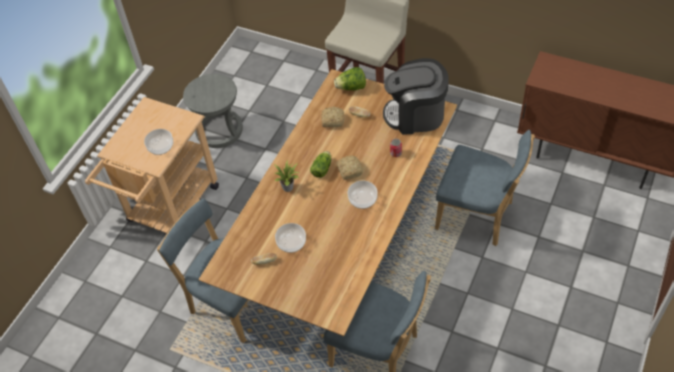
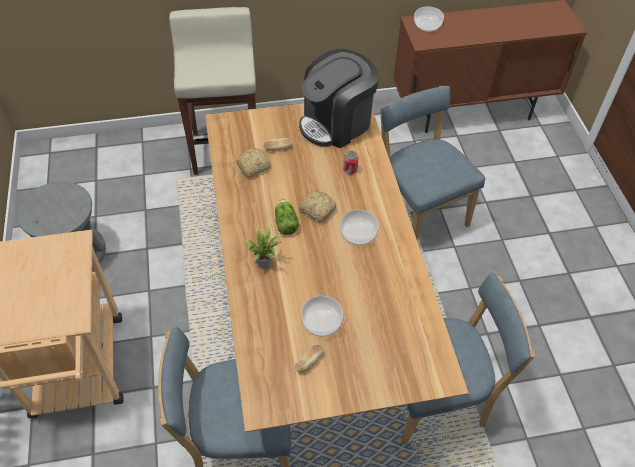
camera: 40 degrees left, 0 degrees up
(161, 147) = (63, 293): bowl -> bowl (427, 26)
(351, 88) = (244, 124): lettuce -> none
(478, 216) = (419, 210): blue chair -> blue chair turned 105 degrees counterclockwise

